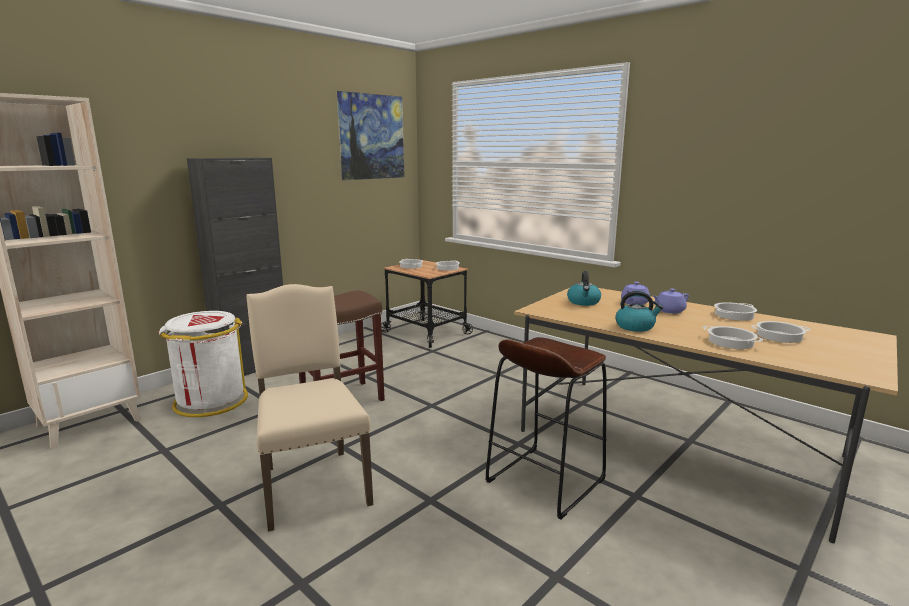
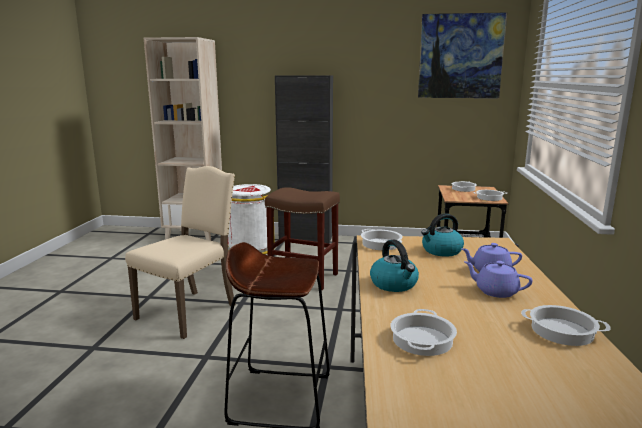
camera: 55 degrees right, 0 degrees up
(779, 336) = (513, 372): cooking pot -> cooking pot (381, 244)

